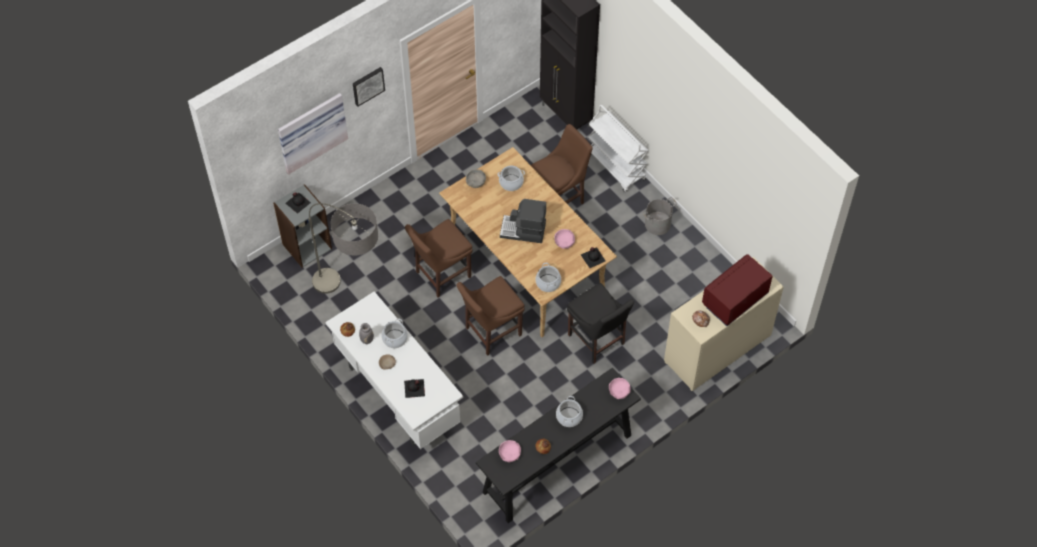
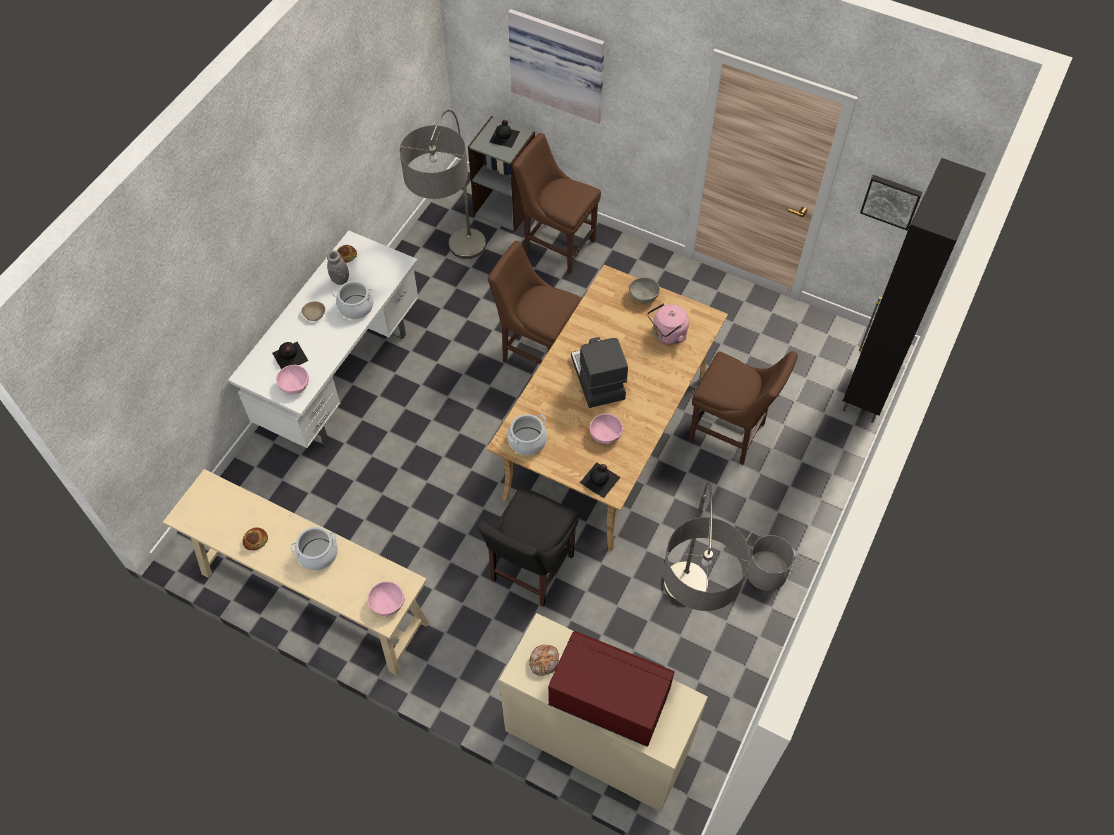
camera: 65 degrees right, 0 degrees up
(367, 85) = (649, 74): picture -> picture (891, 200)
(490, 332) = (480, 439): brown chair -> brown chair (556, 245)
(510, 454) = (229, 504): pink bowl -> pink bowl (294, 385)
(511, 183) = (667, 334): cooking pot -> pink kettle
(556, 464) = (312, 597): black console table -> beige console table
(616, 166) = (829, 481): white cart -> none
(675, 281) = (682, 634): none -> floor lamp

